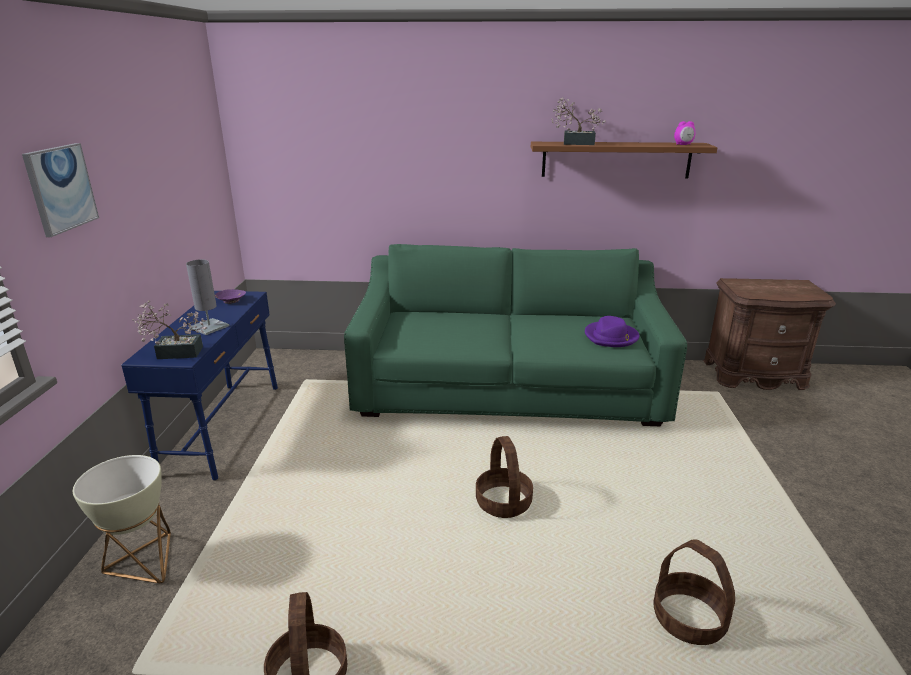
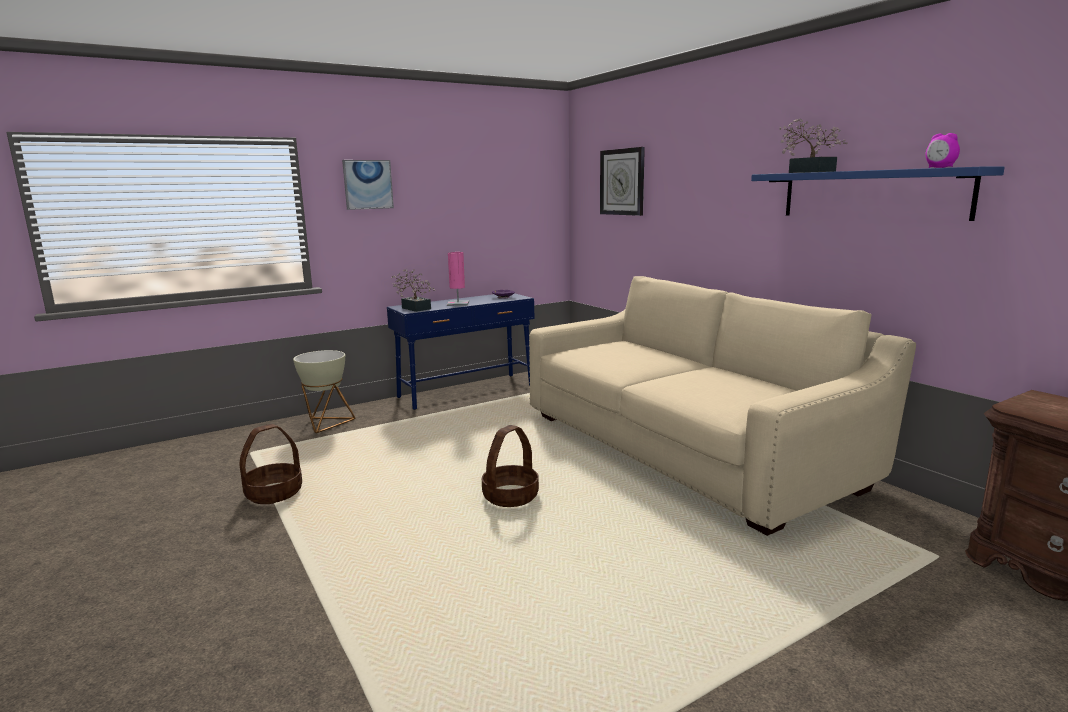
camera: 55 degrees right, 10 degrees down
(209, 327) = (458, 304): grey table lamp -> pink table lamp
(327, 143) = (622, 182): none -> wall clock
(508, 388) = (686, 448): green sofa -> beige sofa
(611, 337) = (746, 400): purple hat -> none
(616, 160) = (871, 194): brown shelf -> blue shelf
(688, 619) = (452, 624): basket -> none

